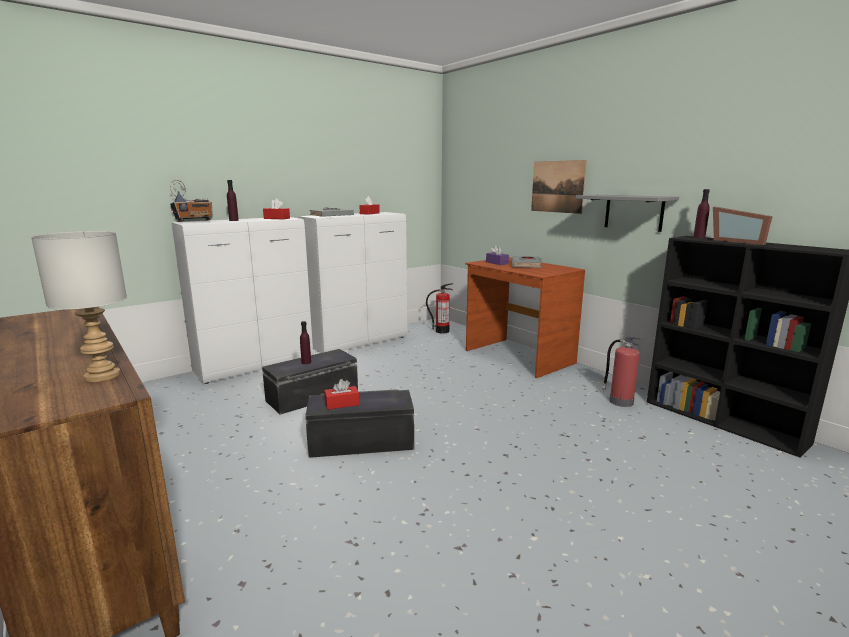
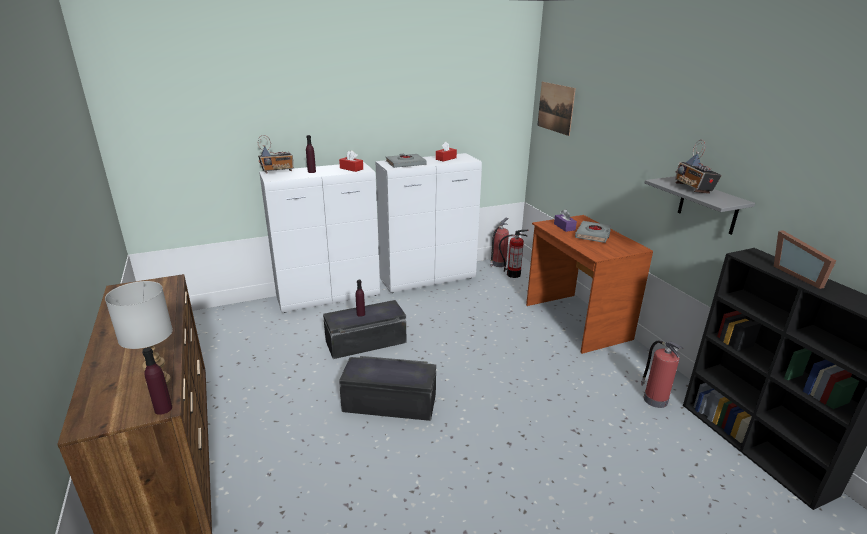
camera: 15 degrees right, 10 degrees up
(342, 404) = (373, 372): red tissue box -> none
(424, 325) = (498, 264): none -> fire extinguisher
(557, 186) = (638, 156): picture -> picture (555, 108)
(621, 195) = (693, 189): none -> radio
(699, 237) = (762, 256): purple bottle -> purple bottle (163, 409)

